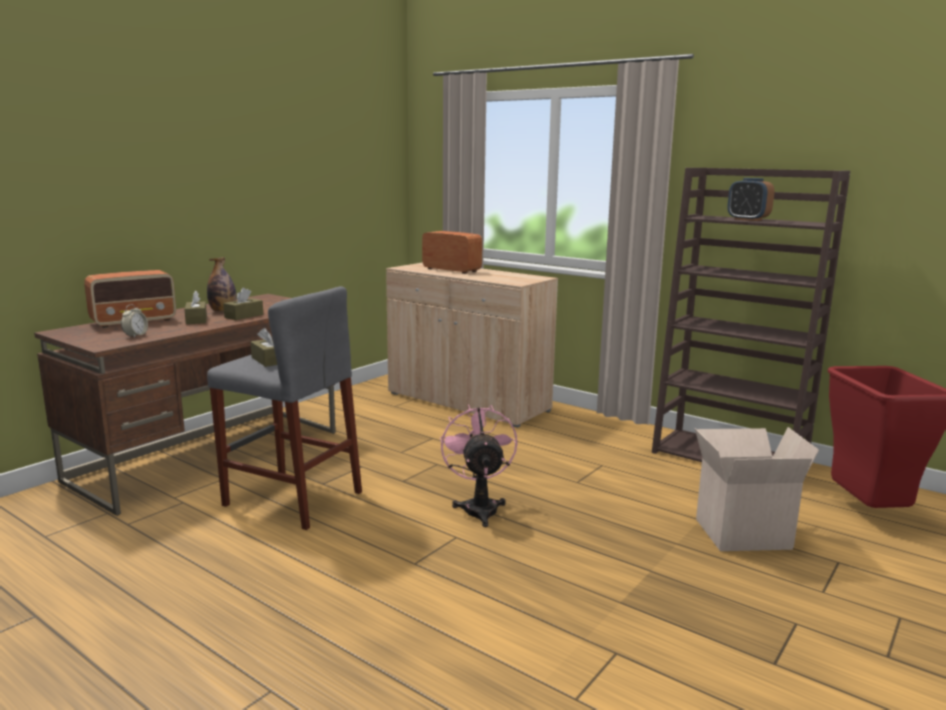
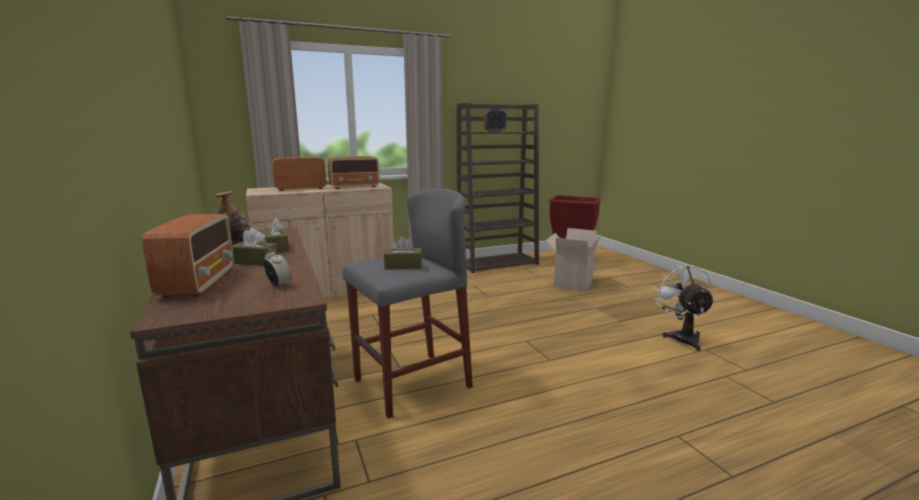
camera: 60 degrees left, 0 degrees up
(479, 507) = (494, 326): pink fan -> none
(497, 278) = (355, 187): none -> radio
(627, 678) = (682, 337): none -> white fan

